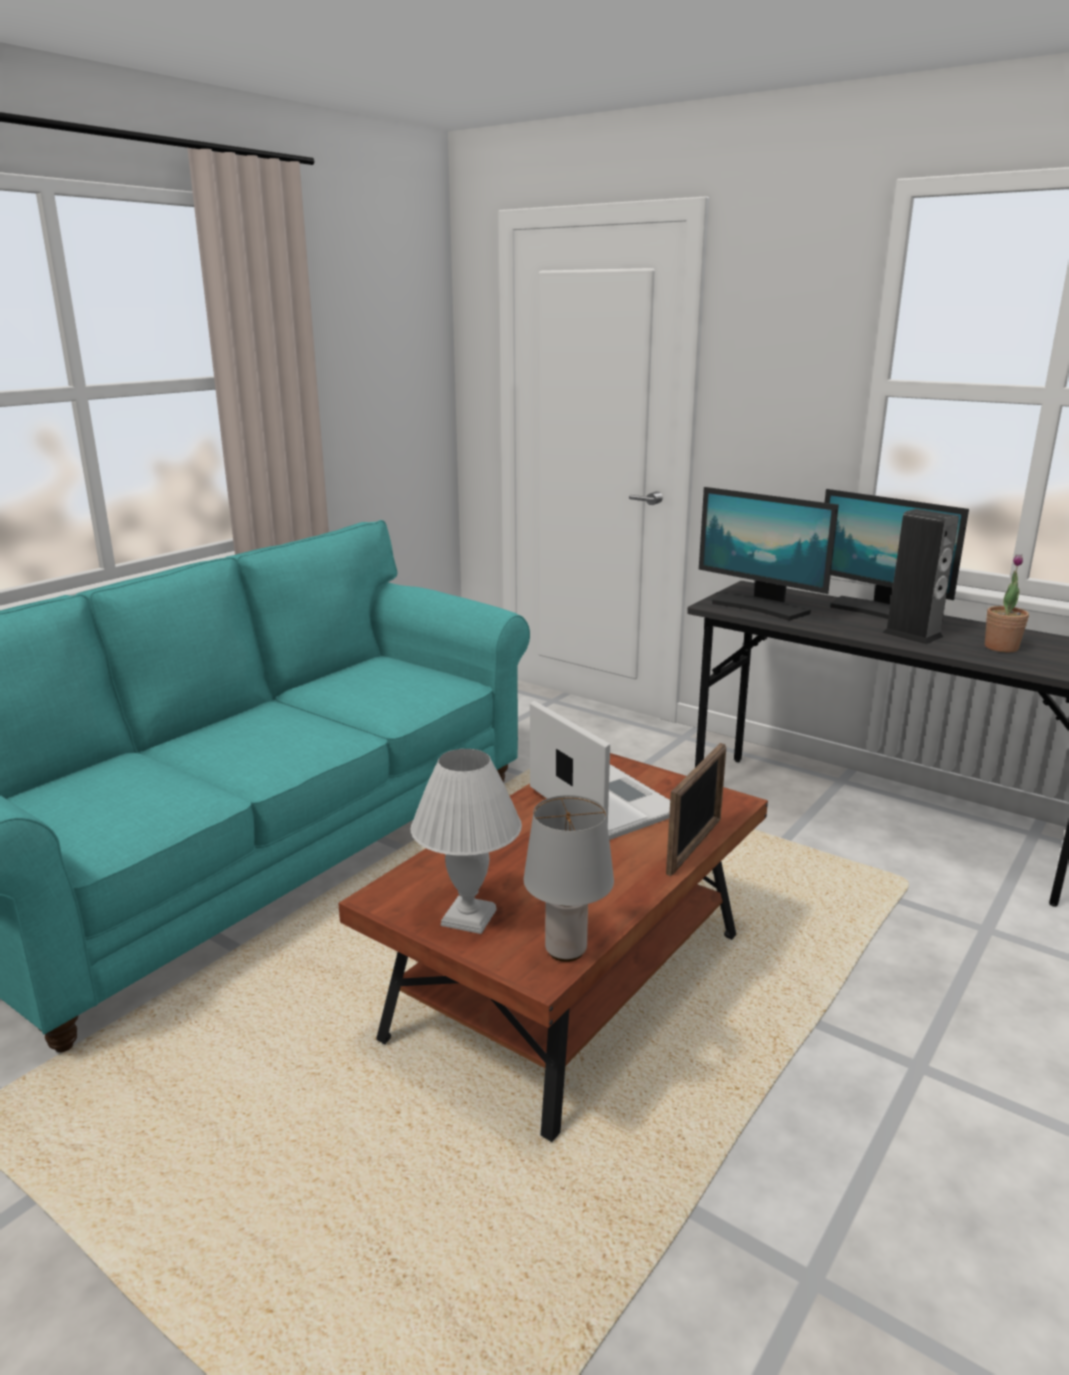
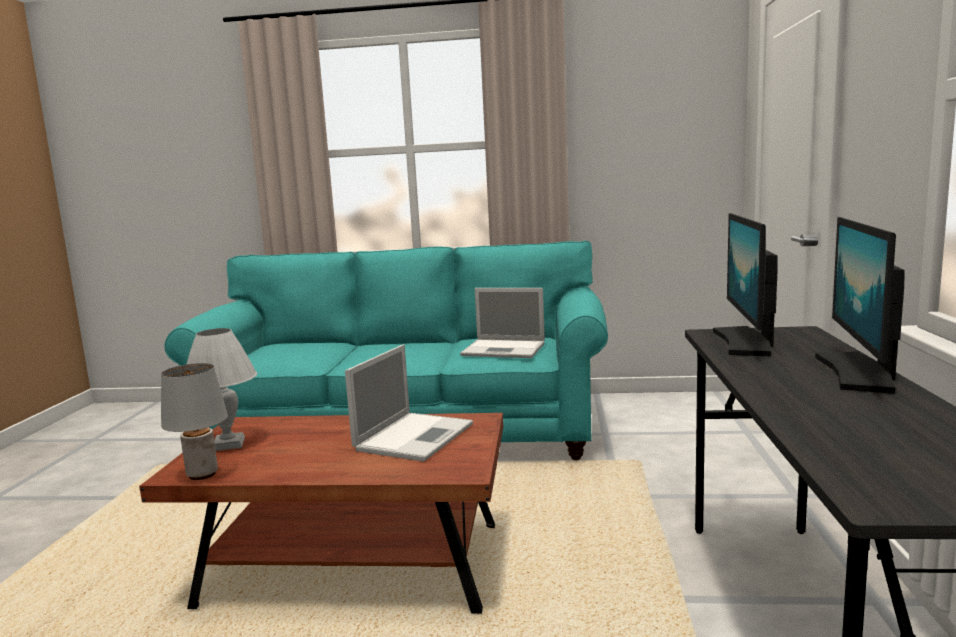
camera: 60 degrees right, 10 degrees down
(404, 684) = (505, 349): none -> laptop
(694, 846) = (374, 477): picture frame -> none
(912, 635) = (806, 394): speaker -> none
(1001, 647) = (870, 432): potted plant -> none

